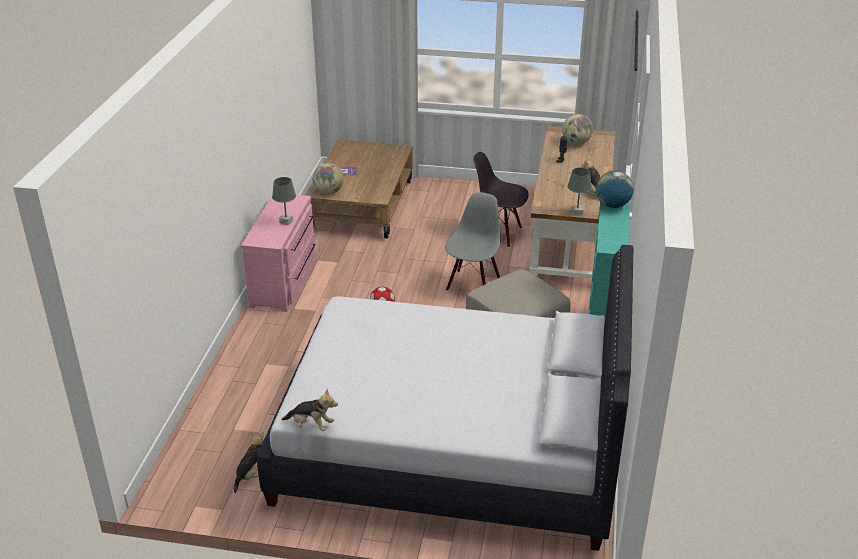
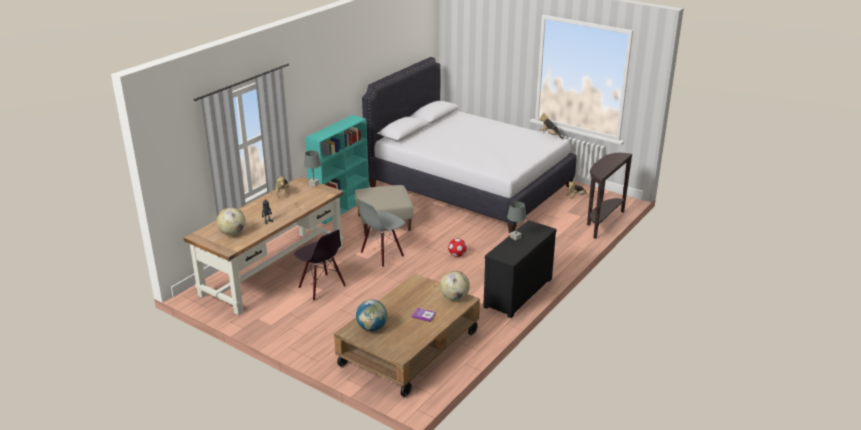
camera: 155 degrees left, 5 degrees down
(196, 425) = (601, 222): none -> brown console table
(285, 281) = (516, 292): pink dresser -> black dresser
(612, 205) = (322, 135): globe -> globe (372, 328)

